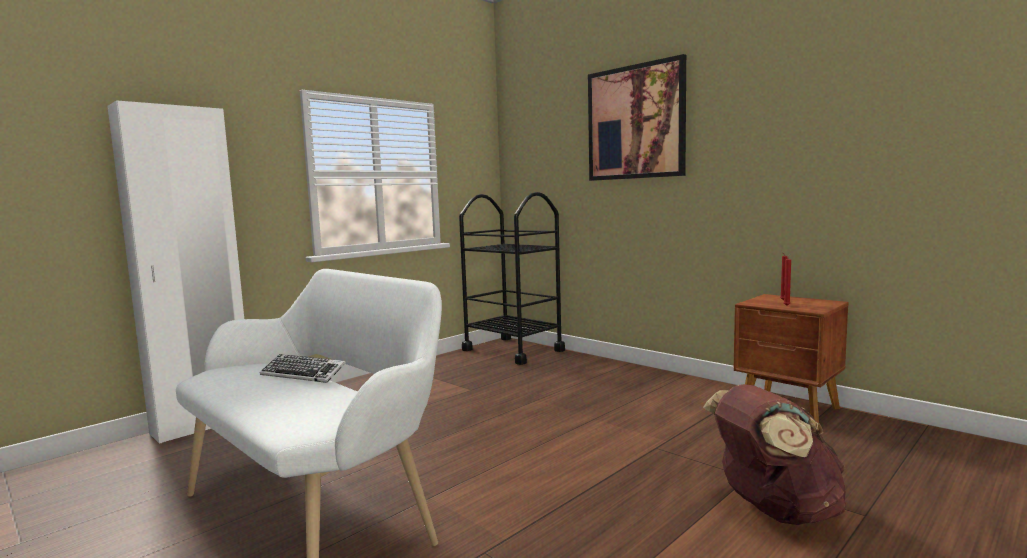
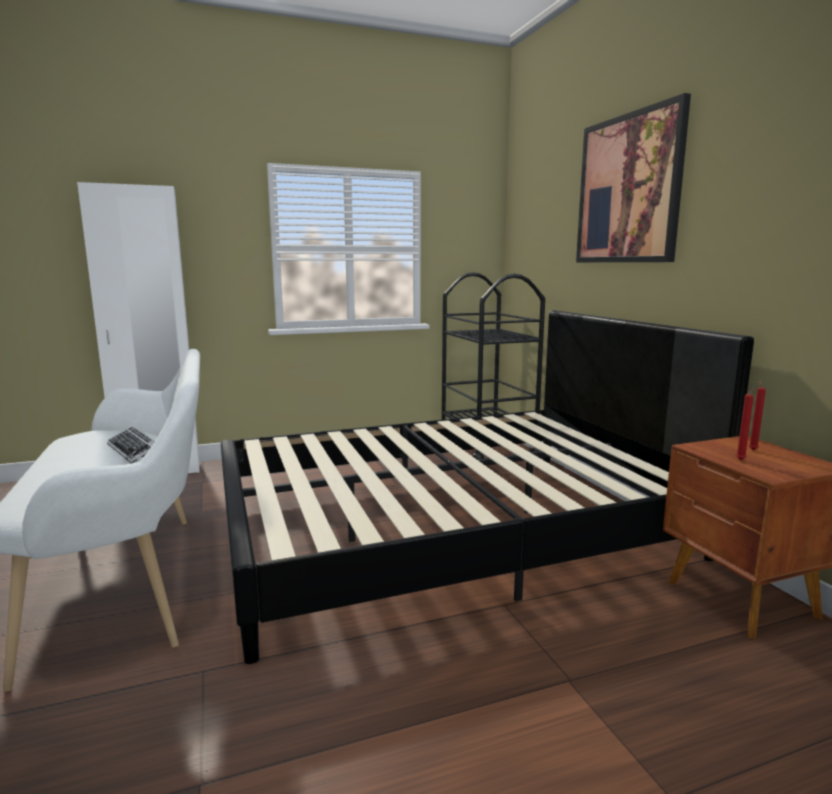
camera: 25 degrees right, 5 degrees up
(557, 412) = (449, 530): none -> black bed
(774, 510) = (550, 740): brown backpack -> none

